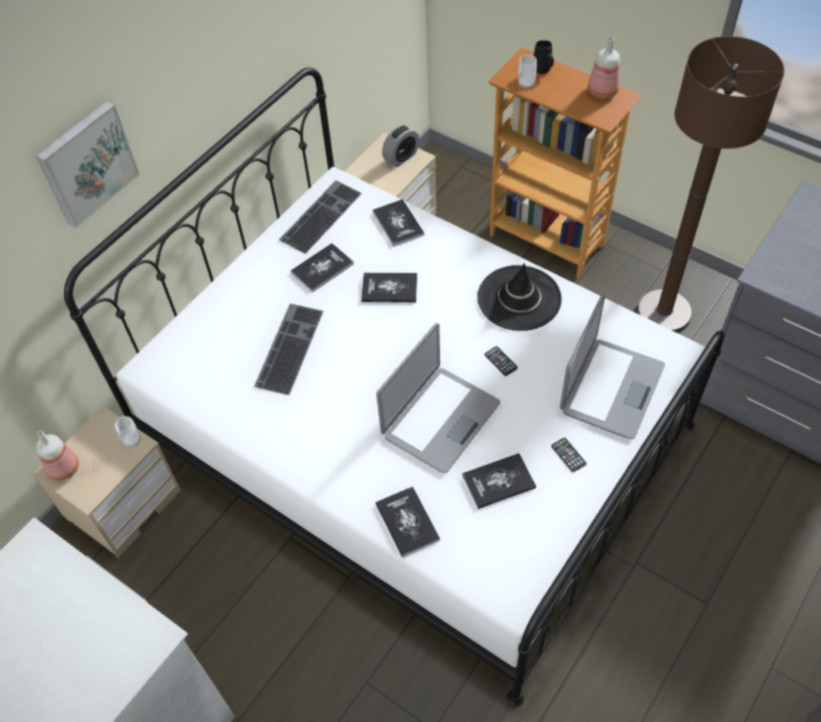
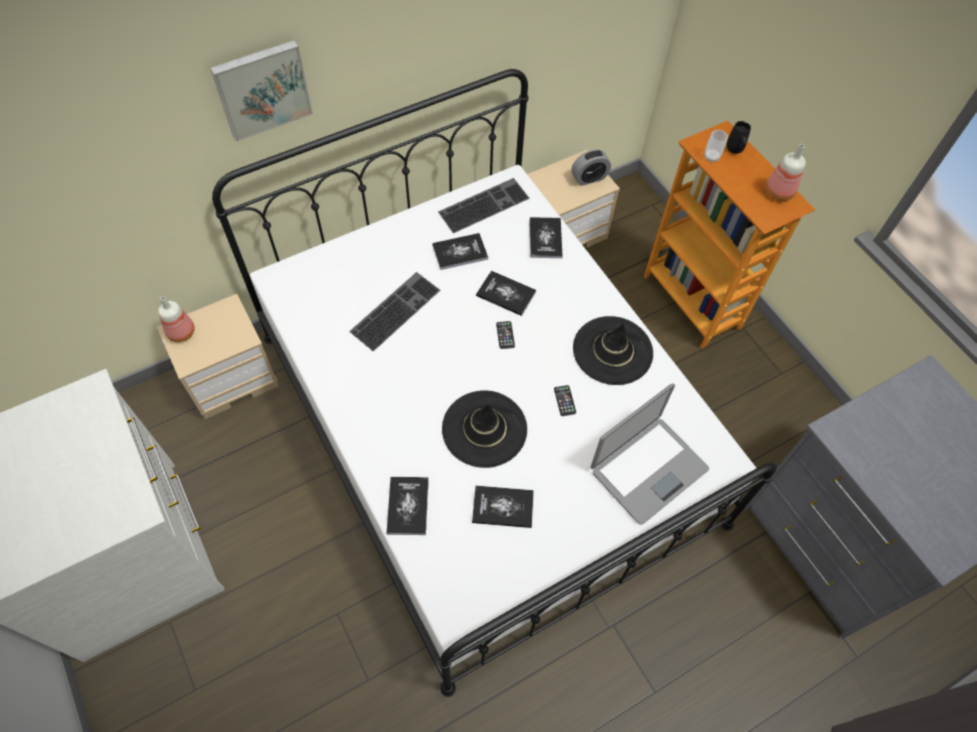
camera: 20 degrees right, 5 degrees up
(132, 440) = (243, 332): cup -> none
(440, 419) = (484, 429): laptop -> black hat
(568, 455) = (576, 512): phone -> phone (505, 335)
(663, 313) = (761, 414): brown floor lamp -> none

